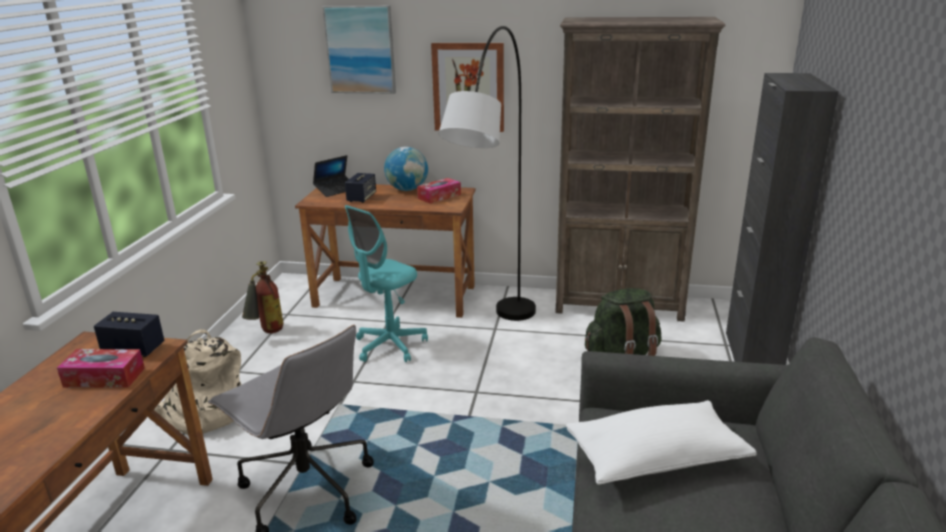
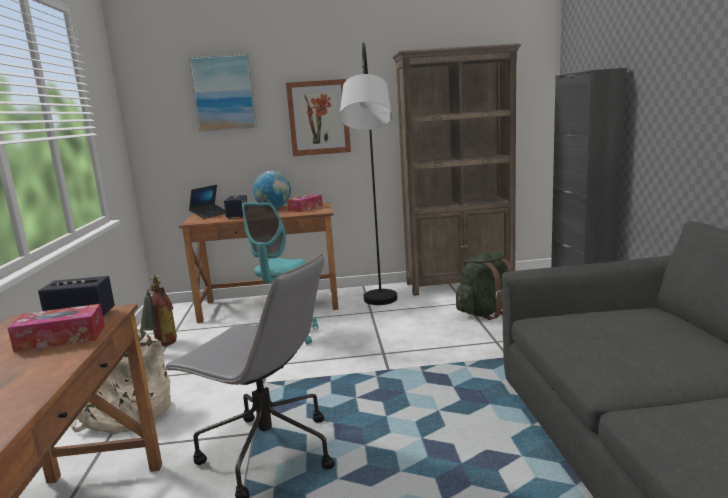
camera: 15 degrees left, 10 degrees down
(655, 459) = (608, 334): white pillow -> none

